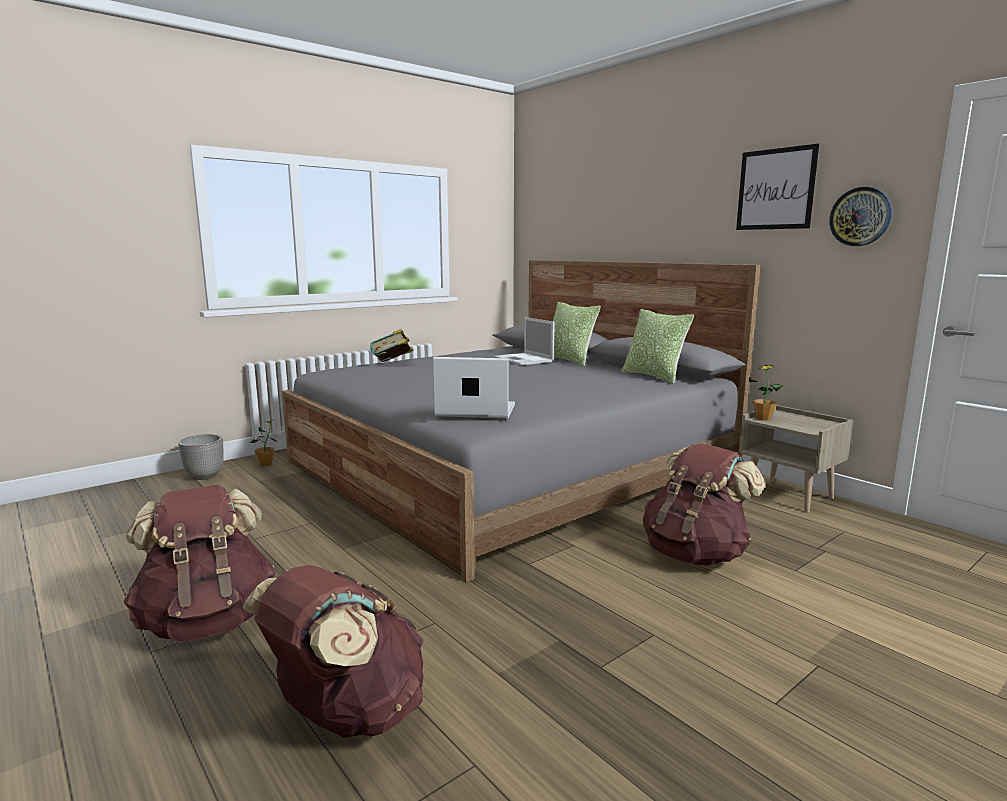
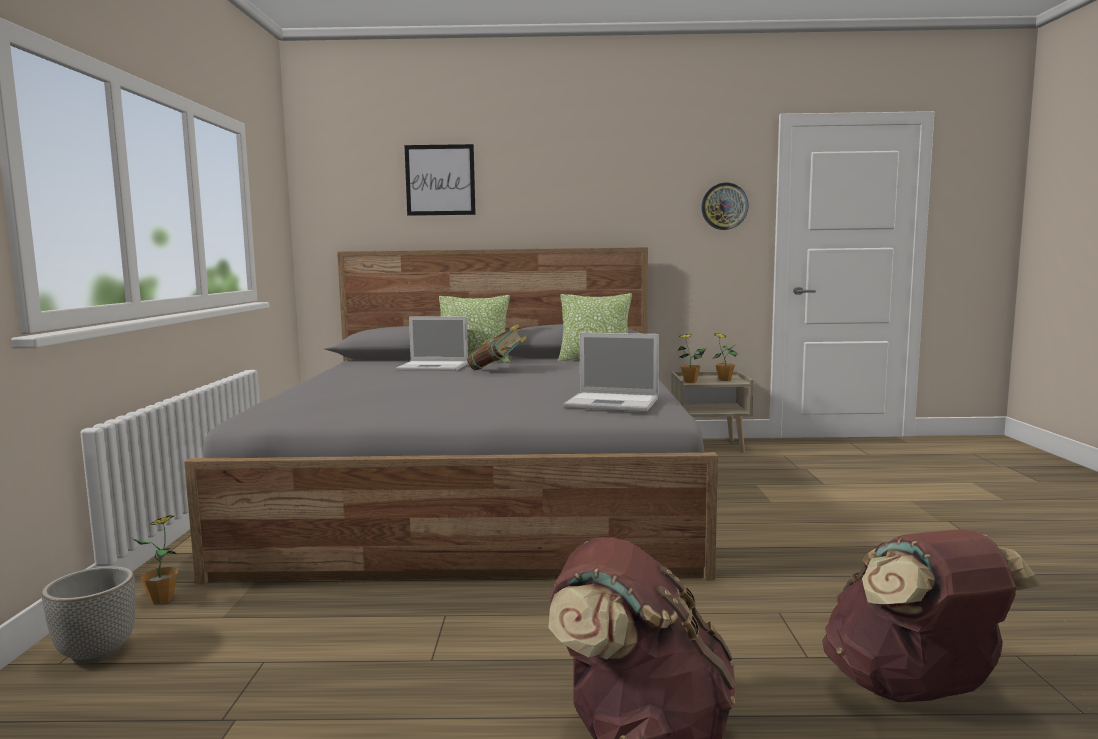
camera: 50 degrees left, 5 degrees down
(393, 364) = (314, 392): book -> book (497, 369)
(474, 410) = (614, 403): laptop -> laptop turned 120 degrees counterclockwise
(695, 554) = (766, 497): brown backpack -> none
(775, 189) = (650, 180): picture -> picture (440, 180)
(808, 425) = (725, 380): none -> potted plant

